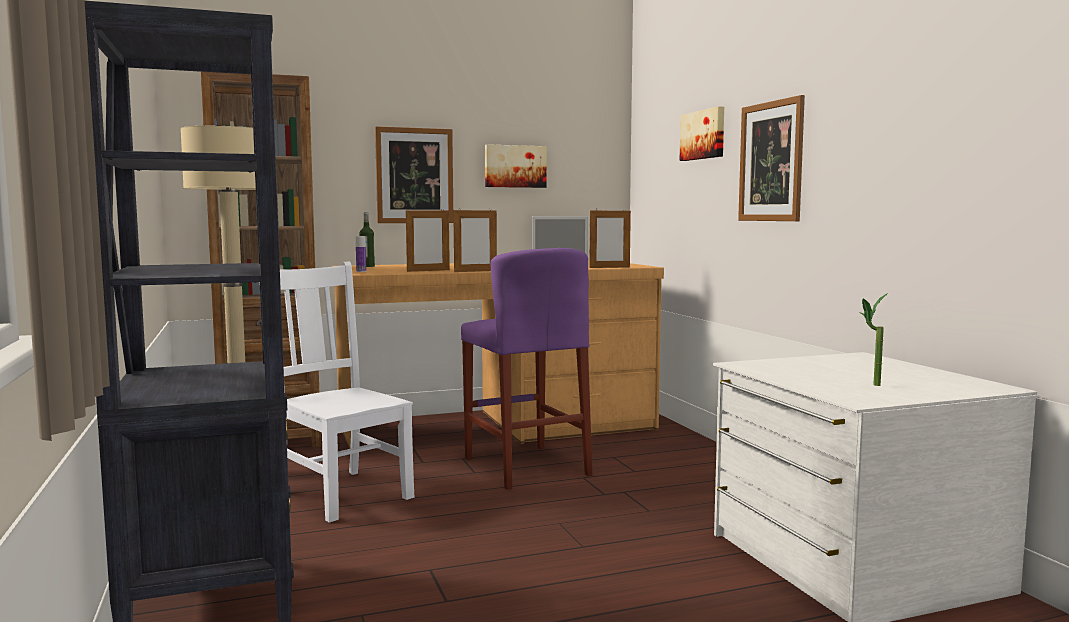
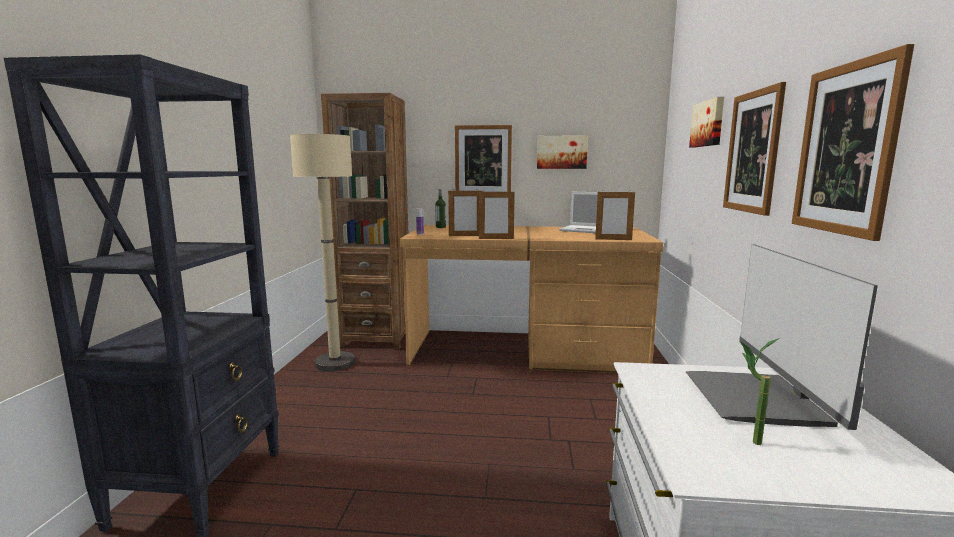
camera: 25 degrees right, 5 degrees up
(340, 493) = (371, 395): white chair -> none
(525, 466) = (514, 395): purple stool -> none
(850, 368) = (757, 399): none -> monitor
(875, 154) = (845, 149): none -> picture

